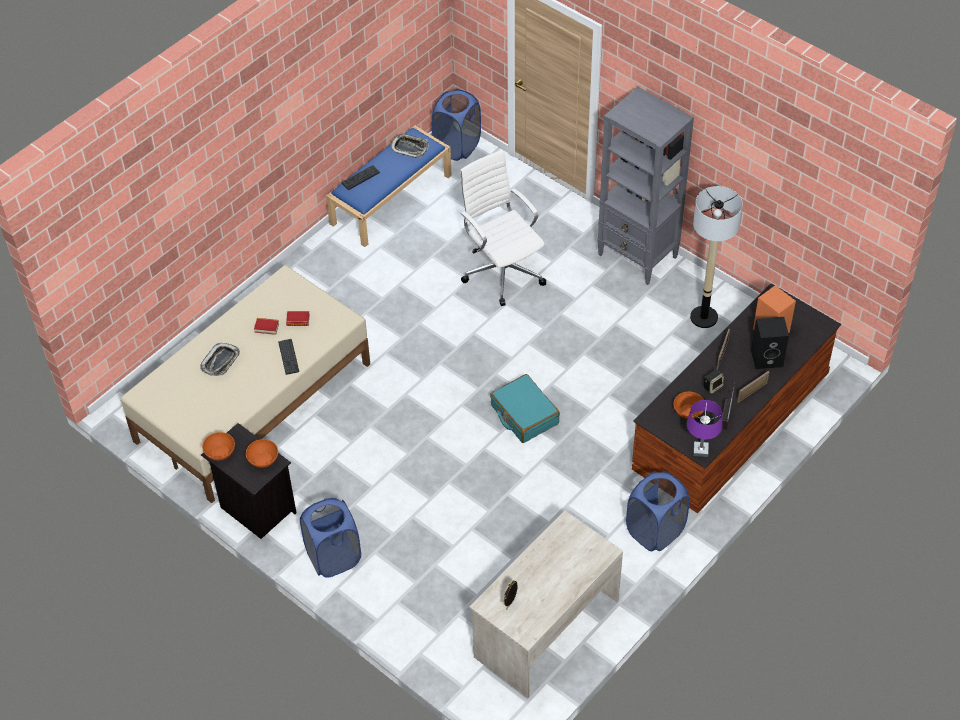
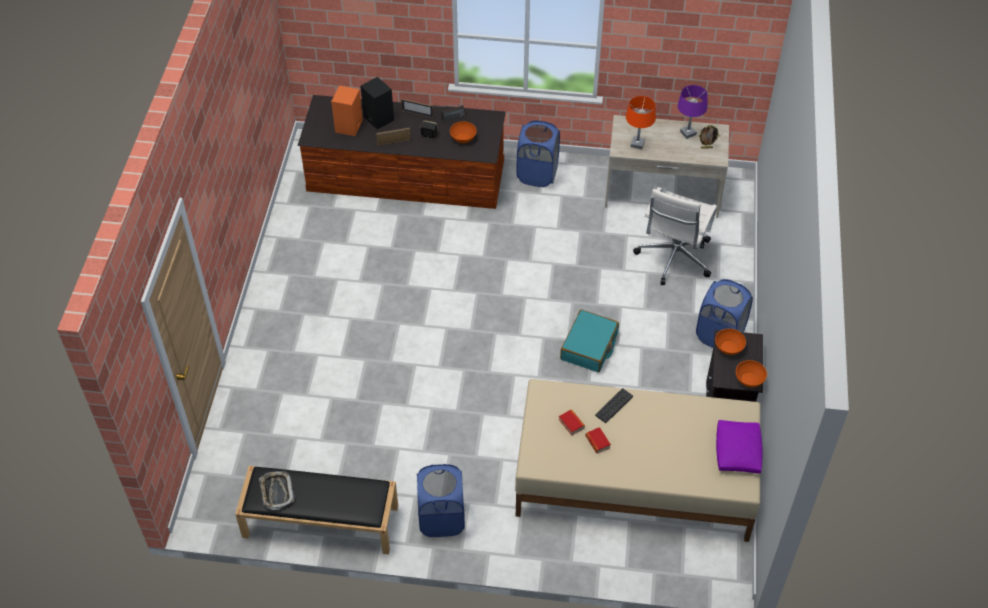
camera: 125 degrees left, 0 degrees up
(172, 411) = (738, 452): none -> purple pillow
(221, 362) = (661, 451): tray -> none
(360, 178) = (346, 508): keyboard -> none
(391, 198) = (319, 522): blue bench -> black bench
(457, 146) = (210, 508): blue laundry basket -> blue laundry basket (442, 519)
(502, 271) = (354, 384): white office chair -> white office chair (673, 258)
(524, 415) = (497, 291): turquoise suitcase -> turquoise suitcase (589, 347)
(562, 545) = (637, 144): none -> orange table lamp
(638, 256) = (272, 300): grey bookcase -> none
(701, 450) = (492, 118): purple table lamp -> purple table lamp (688, 133)
(704, 317) = (313, 231): floor lamp -> none

